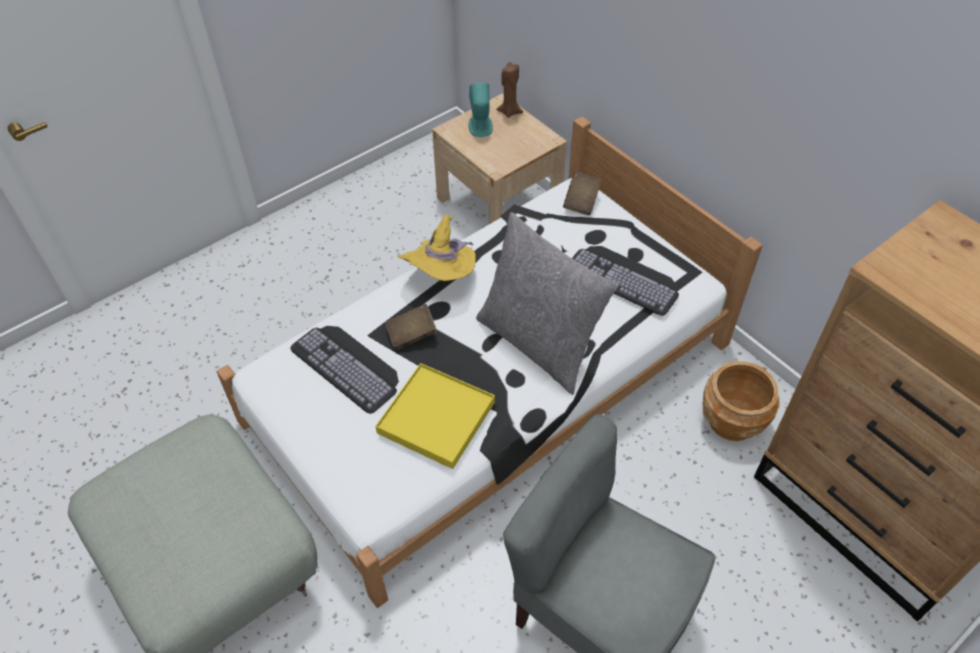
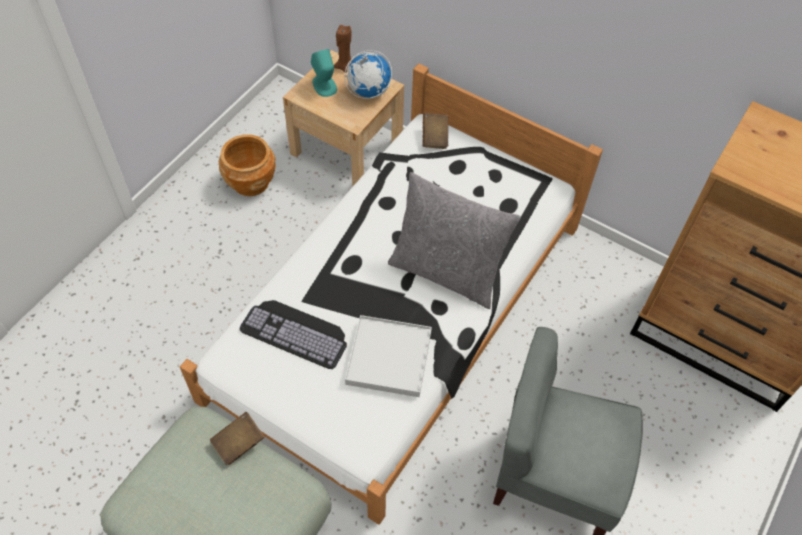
camera: 20 degrees left, 5 degrees up
(411, 334) = (339, 291): brown book -> brown book (238, 443)
(436, 417) = (388, 357): yellow tray -> white tray
(443, 276) = (344, 232): yellow hat -> none
(524, 140) = (368, 91): none -> globe
(625, 277) = (495, 198): keyboard -> none
(732, 420) = (599, 292): brown planter -> brown planter (251, 182)

